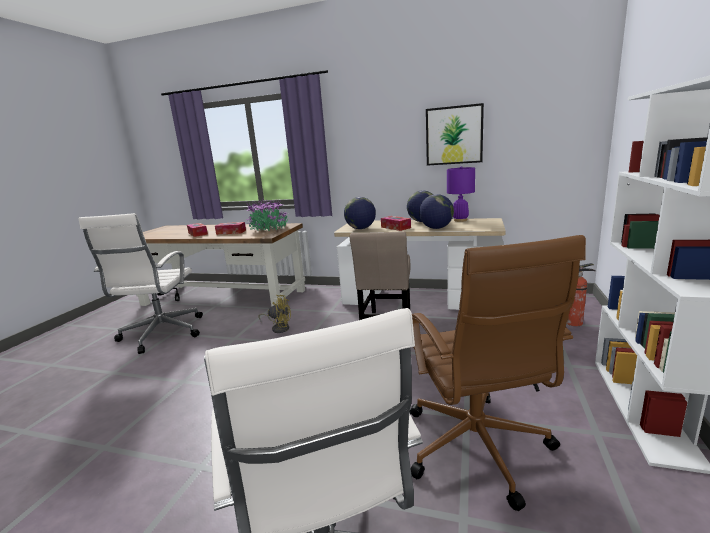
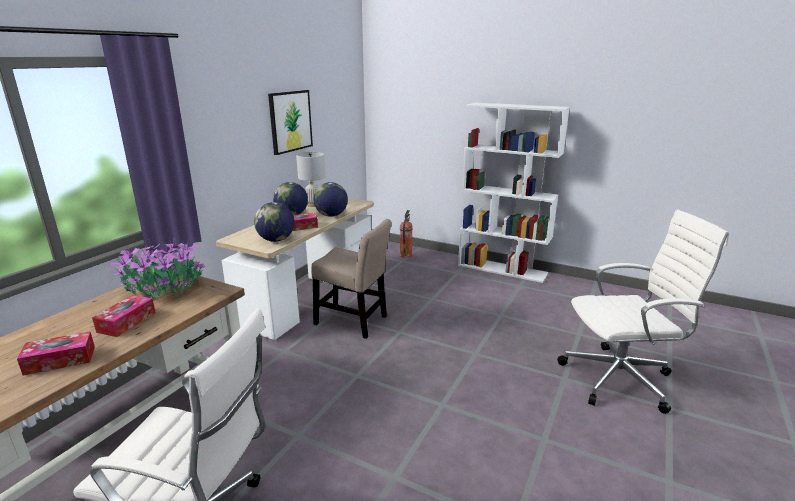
camera: 80 degrees left, 5 degrees up
(279, 328) = (298, 393): yellow fan -> none
(460, 220) = (313, 205): purple table lamp -> white table lamp
(477, 449) = (530, 319): brown office chair -> none

